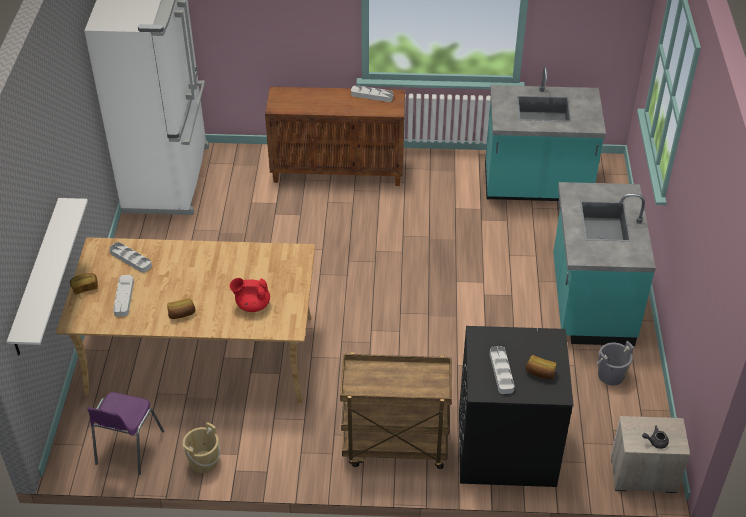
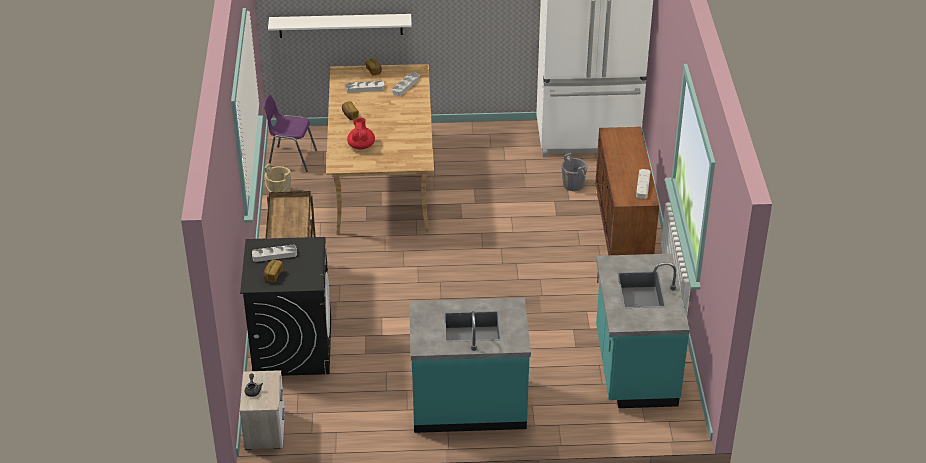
camera: 85 degrees right, 5 degrees down
(611, 375) = (375, 414): grey bucket -> grey bucket (573, 185)

